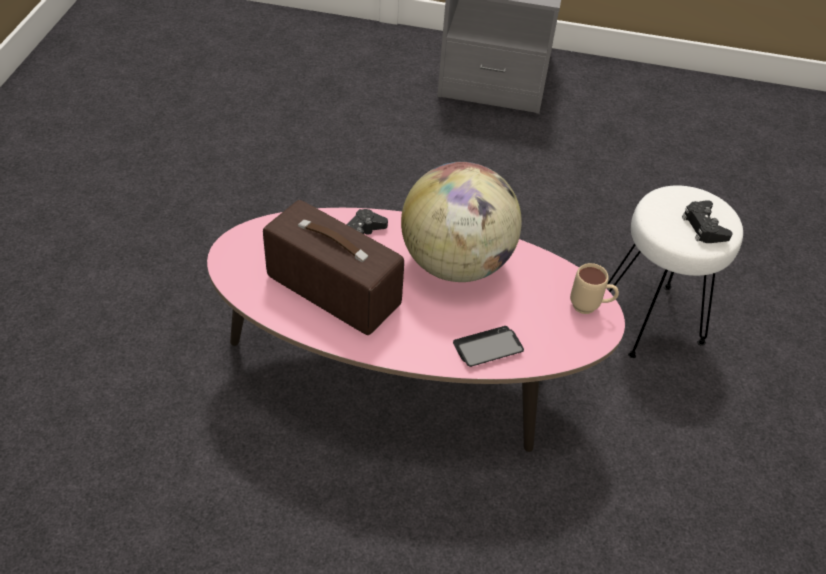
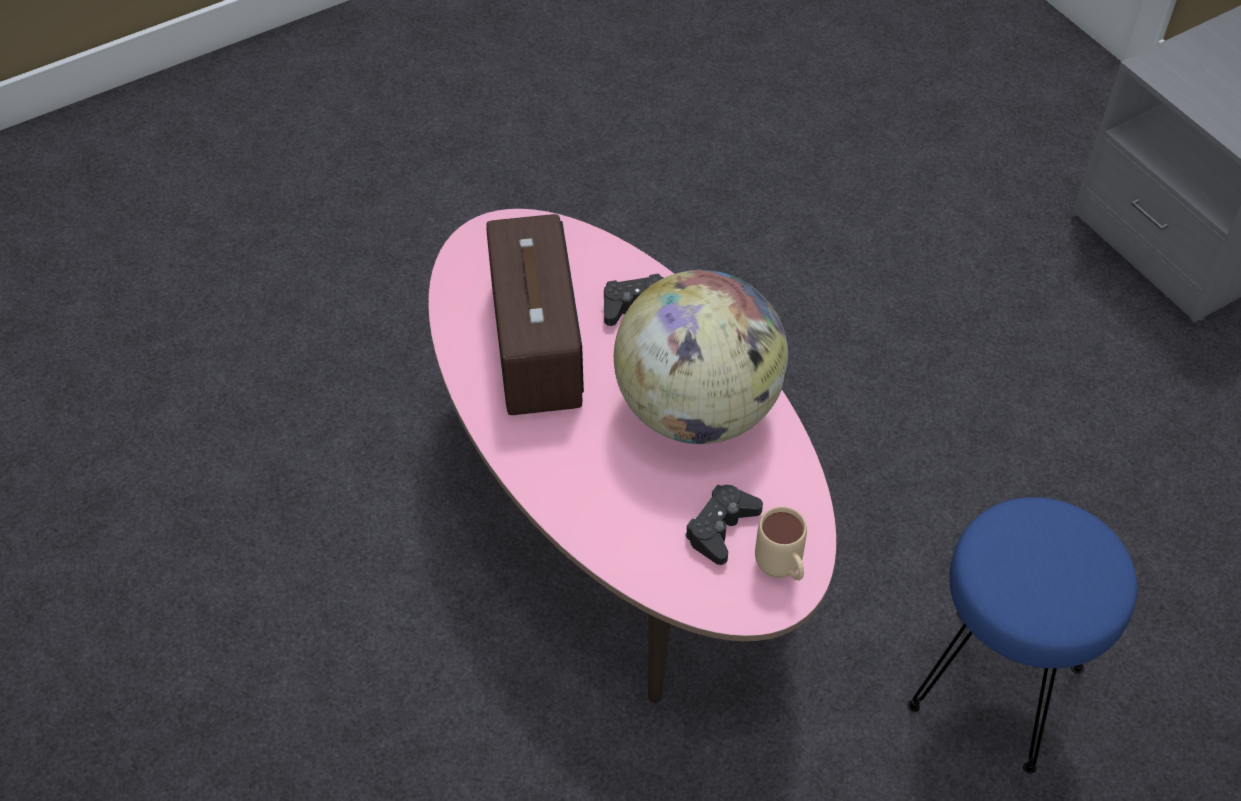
camera: 50 degrees right, 5 degrees up
(487, 347) = (611, 522): phone -> none
(652, 320) = (998, 690): white stool -> blue stool
(704, 227) = (1046, 590): black game controller -> black game controller (721, 528)

